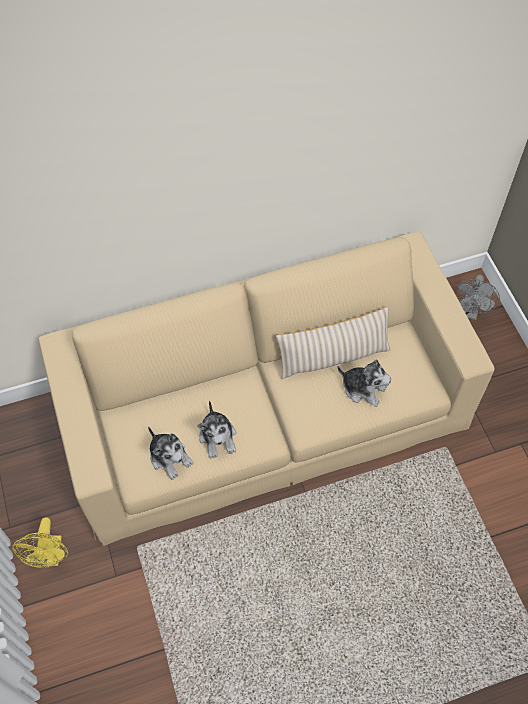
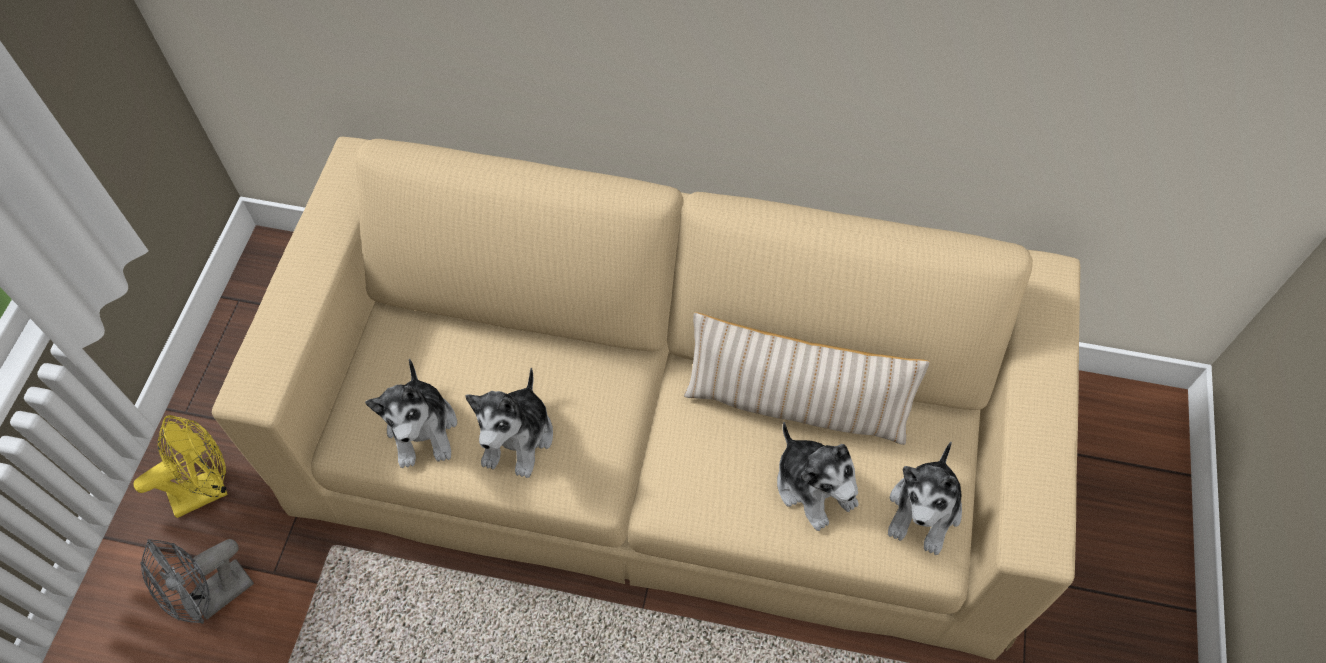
camera: 30 degrees right, 0 degrees up
(51, 557) = (207, 489): yellow fan -> yellow fan turned 150 degrees counterclockwise
(414, 374) = (924, 510): none -> plush toy
(470, 312) = (1120, 456): grey fan -> grey fan (214, 598)

